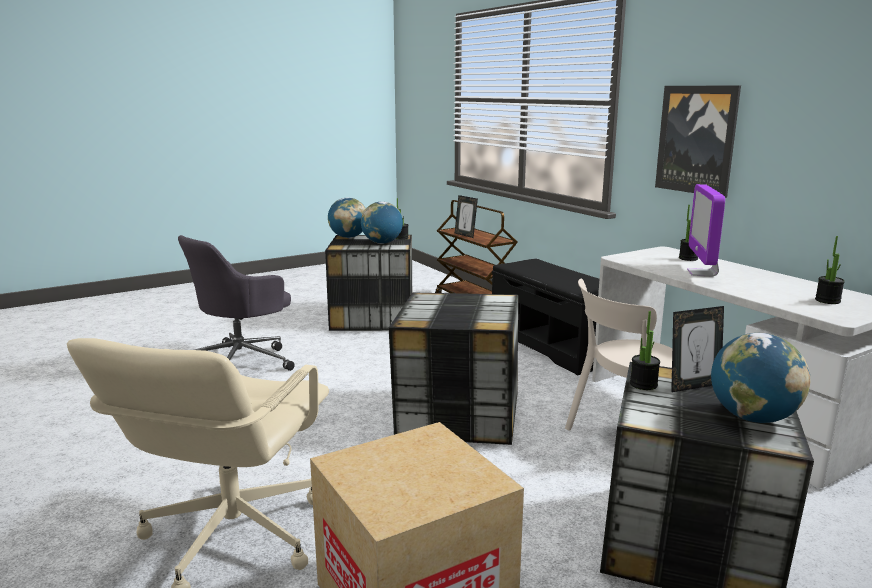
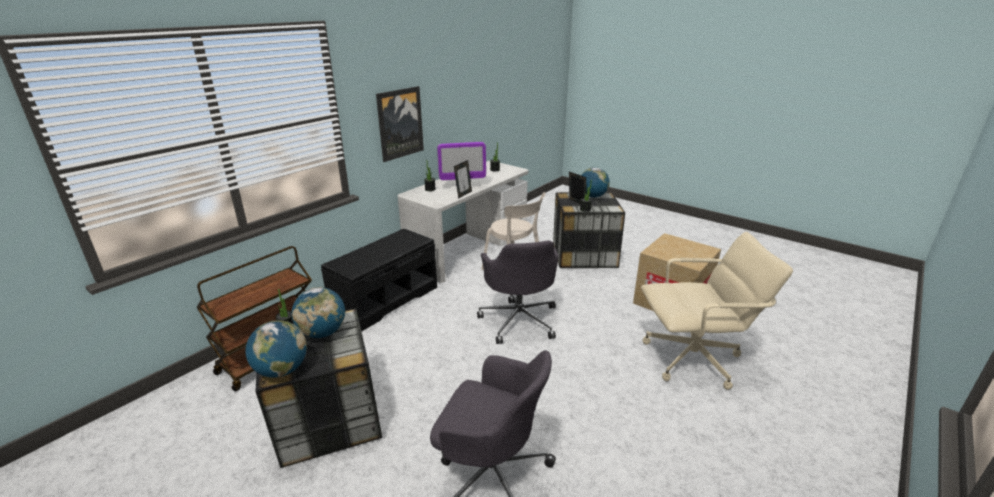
camera: 110 degrees left, 10 degrees up
(458, 415) = (519, 320): storage box -> grey office chair
(465, 235) = (255, 298): picture frame -> picture frame (463, 194)

